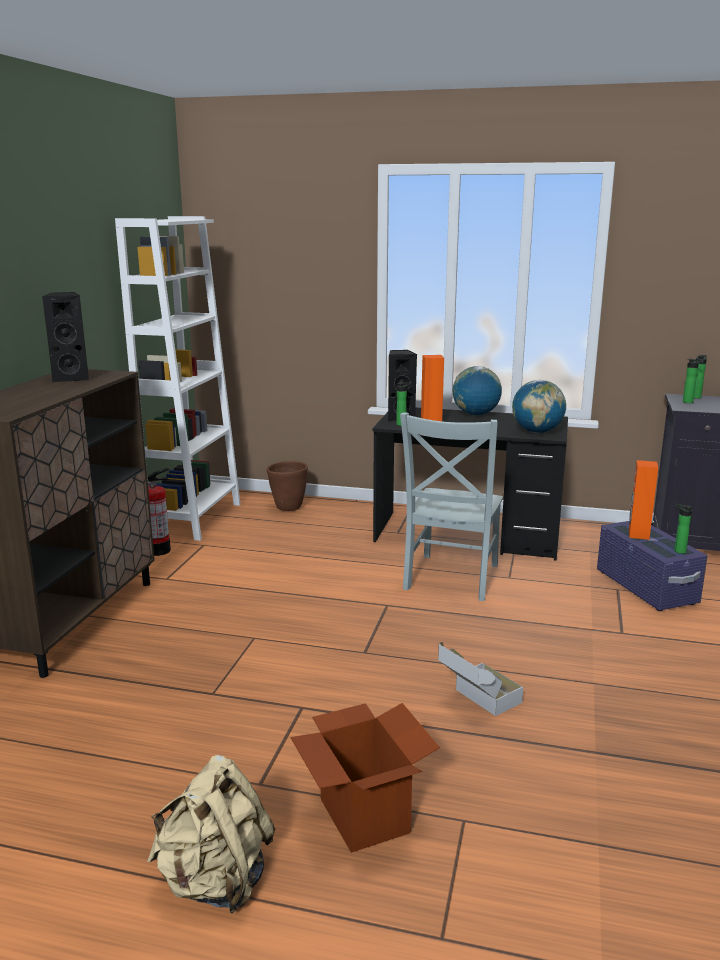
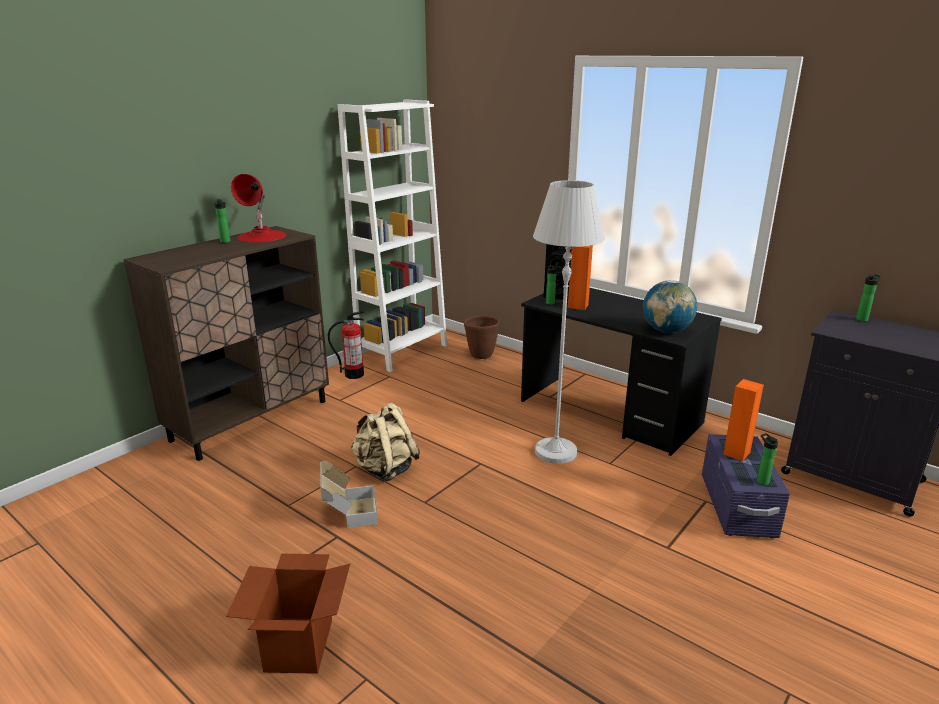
camera: 25 degrees right, 5 degrees up
(71, 378) = (262, 236): black speaker -> red table lamp
(215, 881) = (161, 658): beige backpack -> beige backpack (385, 469)
(450, 579) = (555, 452): grey chair -> white floor lamp
(475, 414) = (631, 302): globe -> none
(477, 701) = (473, 575): cardboard box -> cardboard box (348, 513)
(689, 402) = (845, 325): bottle -> bottle (226, 242)

